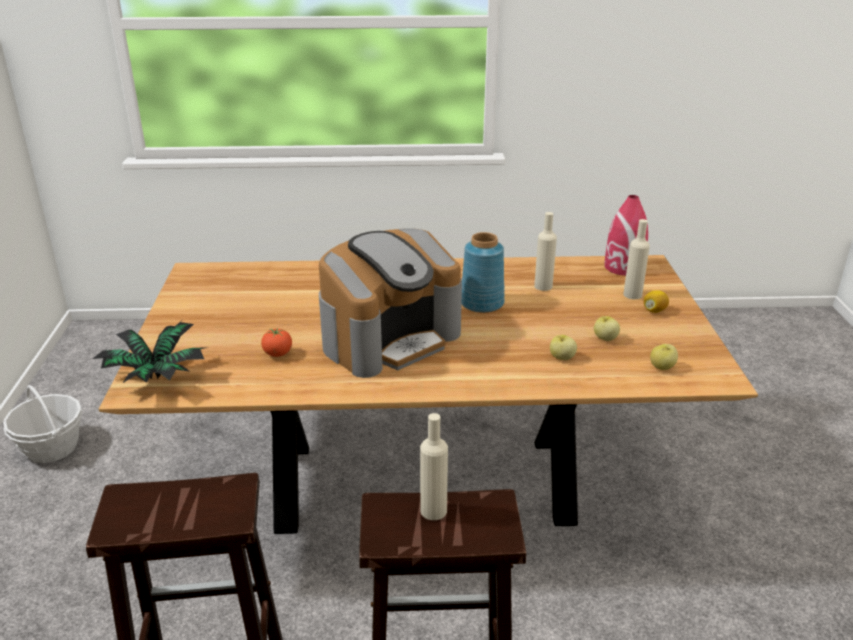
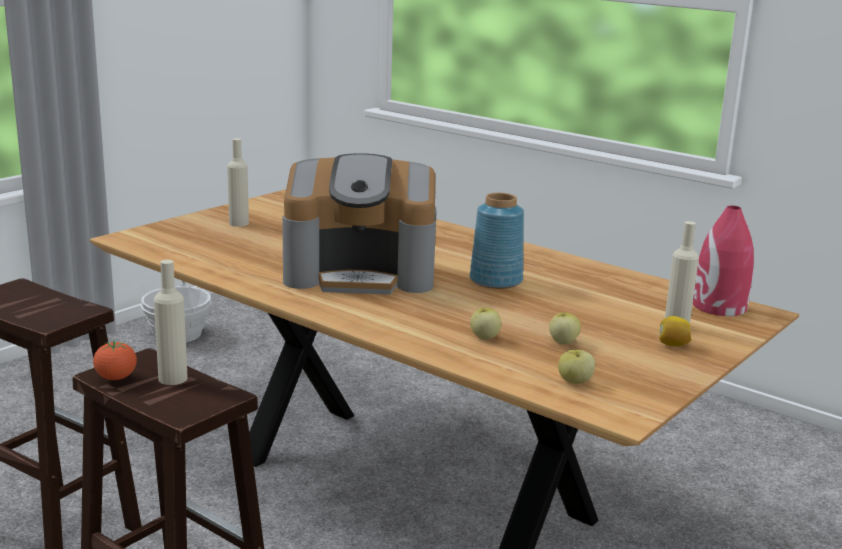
camera: 40 degrees right, 10 degrees down
(155, 378) = (152, 236): potted plant -> none
(278, 354) = (257, 252): tomato -> tomato (116, 378)
(543, 286) = (588, 290): beige bottle -> beige bottle (239, 223)

